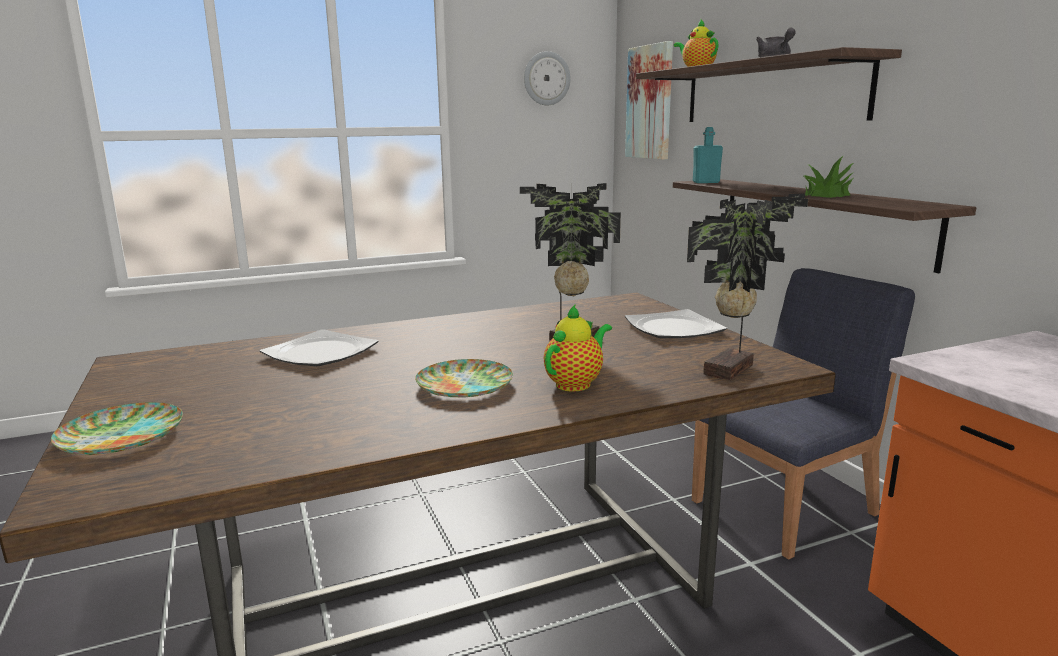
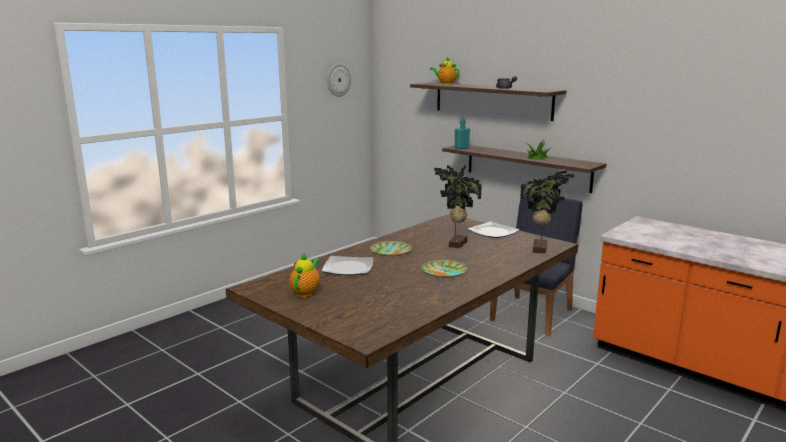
camera: 25 degrees left, 0 degrees up
(121, 435) = (334, 317): plate -> plate (390, 251)
(576, 383) = (489, 264): teapot -> teapot (306, 292)
(650, 102) = (404, 95): picture -> none

